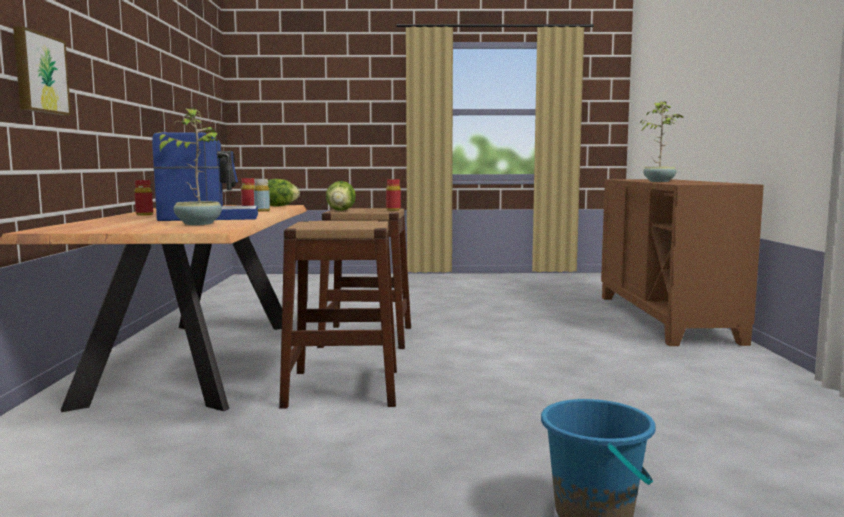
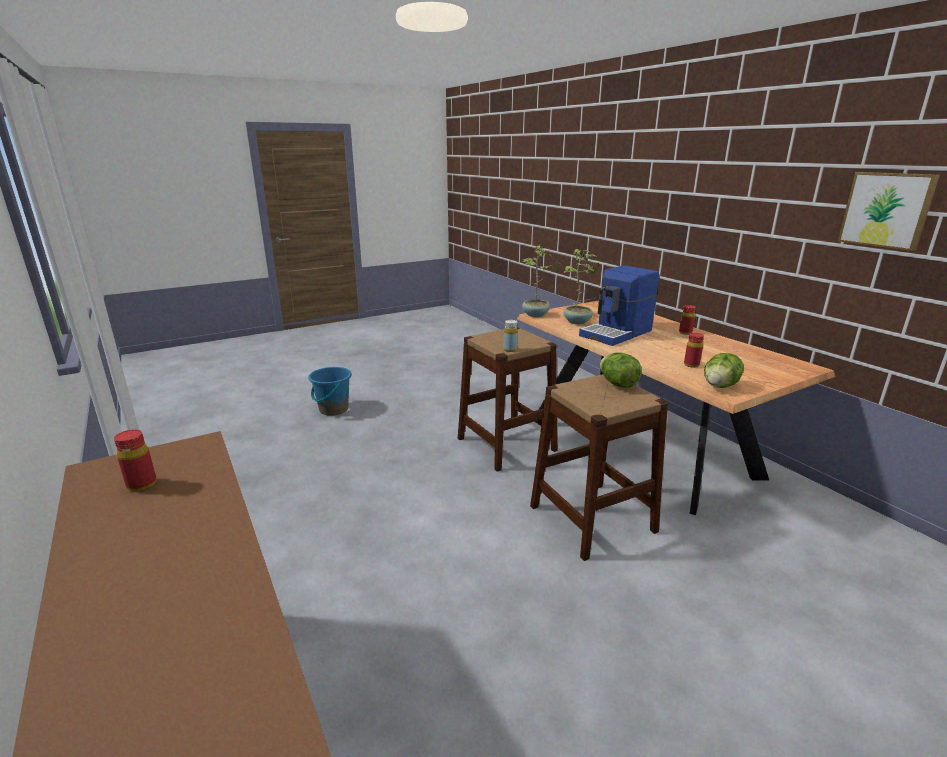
camera: 150 degrees right, 15 degrees up
(39, 73) = (693, 219): picture -> picture (887, 210)
(262, 211) = (657, 360): yellow bottle -> yellow bottle (510, 349)
(393, 210) = (575, 398): red bottle -> red bottle (142, 485)
(659, 181) = (202, 530): potted plant -> potted plant (535, 315)

